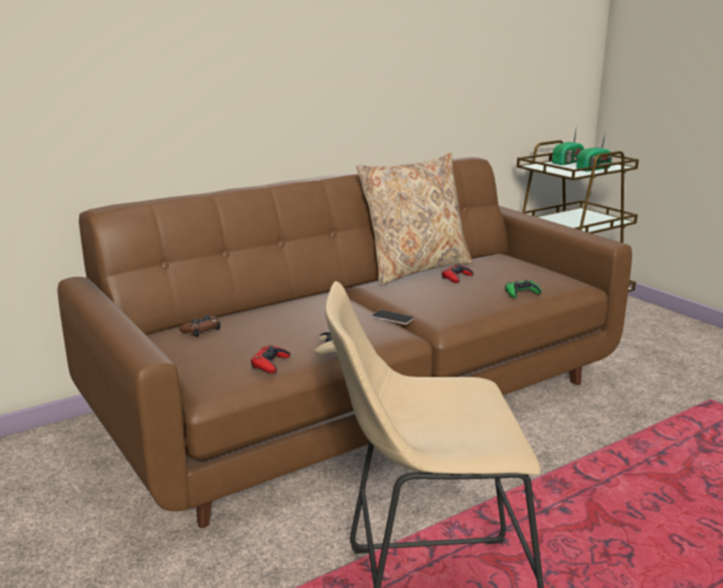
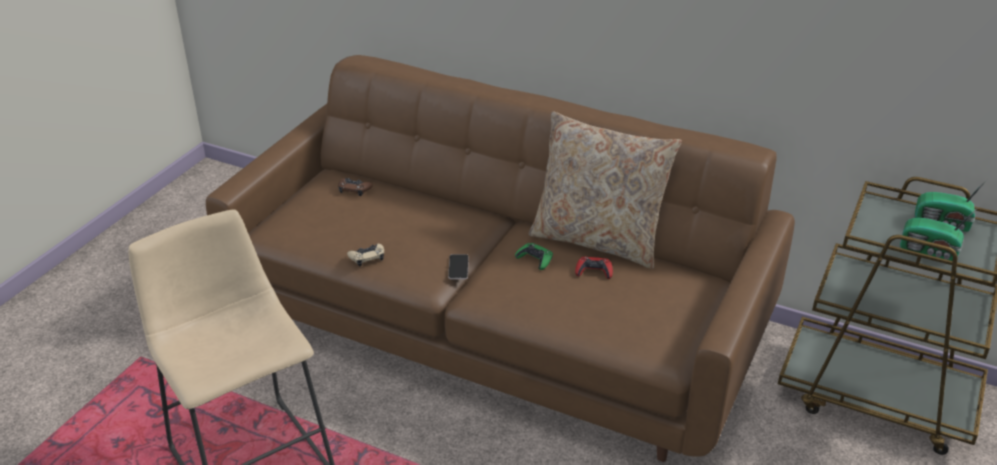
camera: 60 degrees right, 15 degrees up
(270, 363) = (318, 242): red game controller -> none
(521, 293) = (589, 323): green game controller -> green game controller (535, 259)

